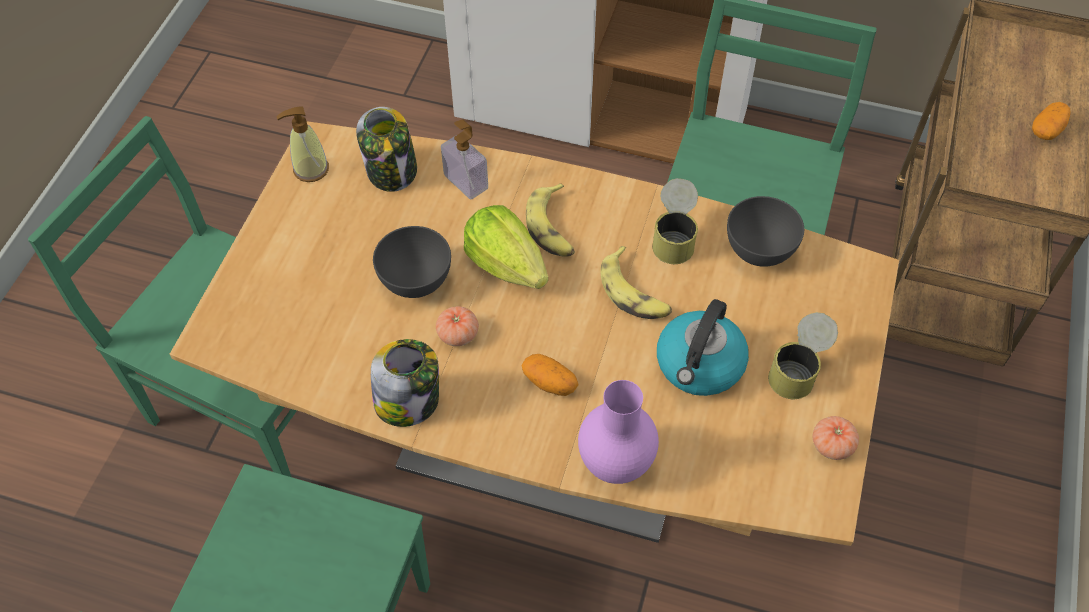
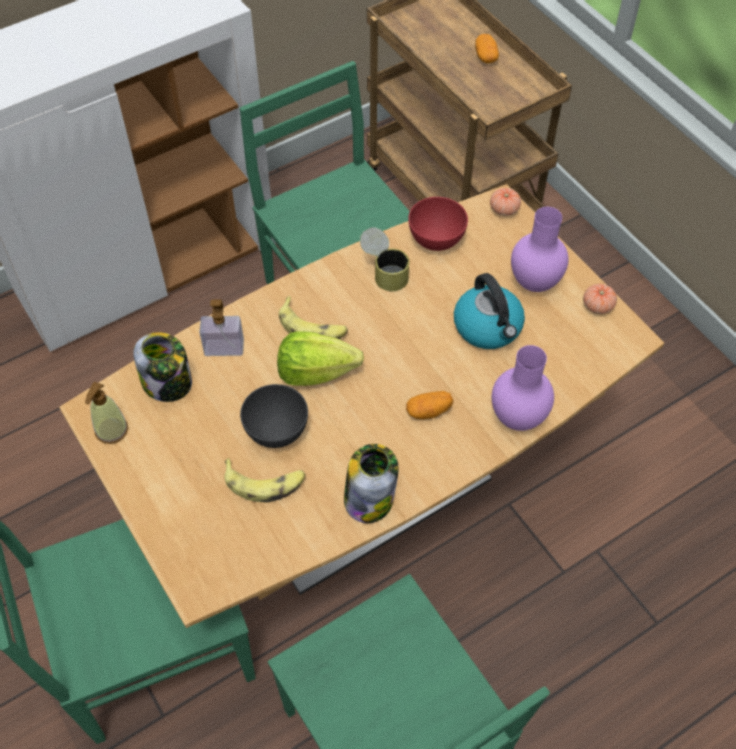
camera: 50 degrees left, 0 degrees up
(458, 334) = (344, 436): tomato -> tomato (504, 209)
(634, 292) = (405, 321): banana -> banana (265, 482)
(758, 250) = (436, 240): grey bowl -> red bowl
(798, 370) = (535, 284): can -> purple vase

